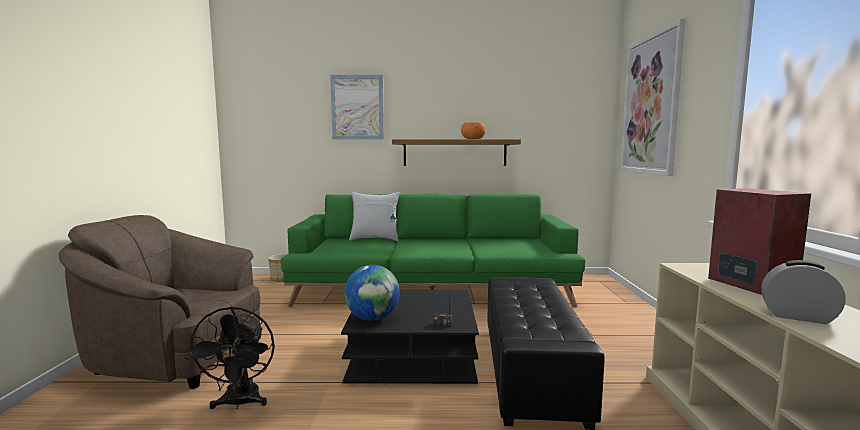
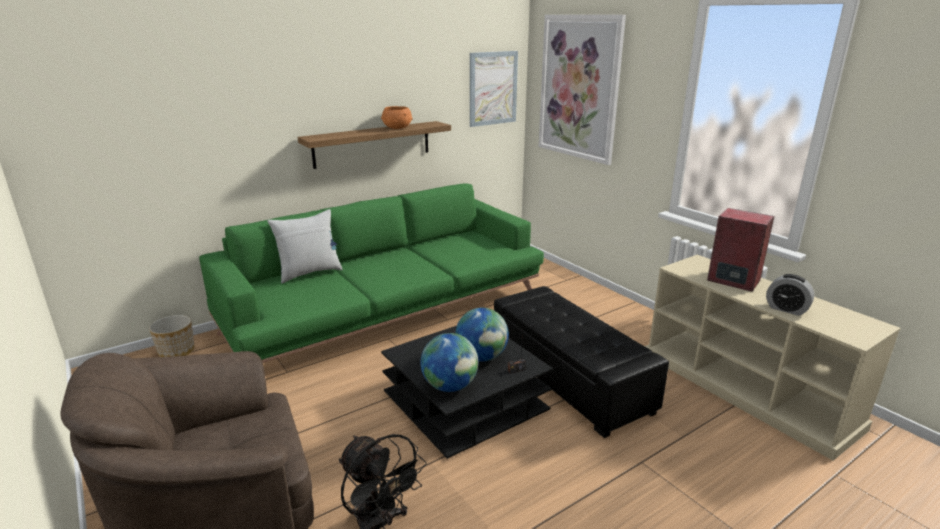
camera: 35 degrees left, 15 degrees up
(357, 107) = (241, 96): picture -> picture (493, 88)
(428, 310) = (481, 357): none -> globe
(798, 317) = (786, 309): alarm clock -> alarm clock turned 135 degrees counterclockwise

